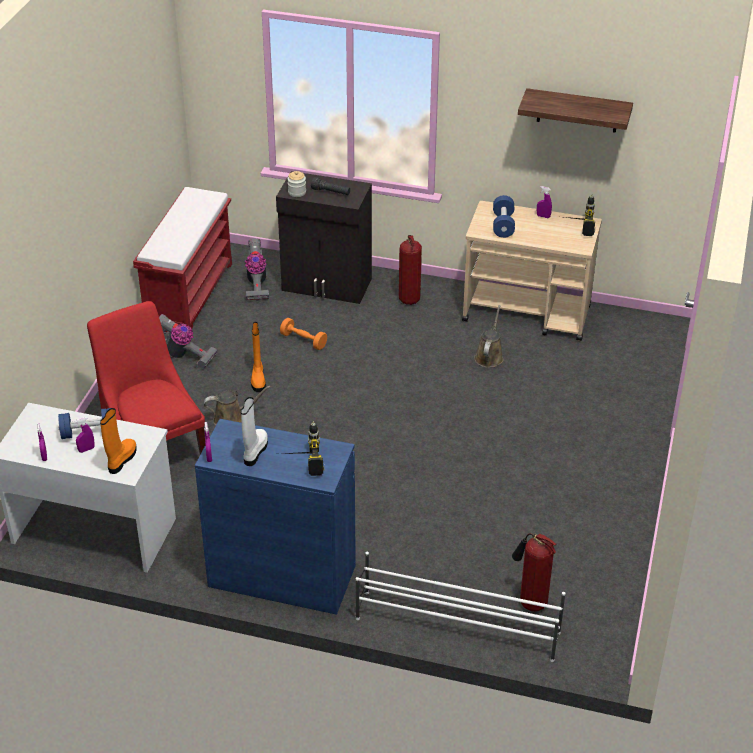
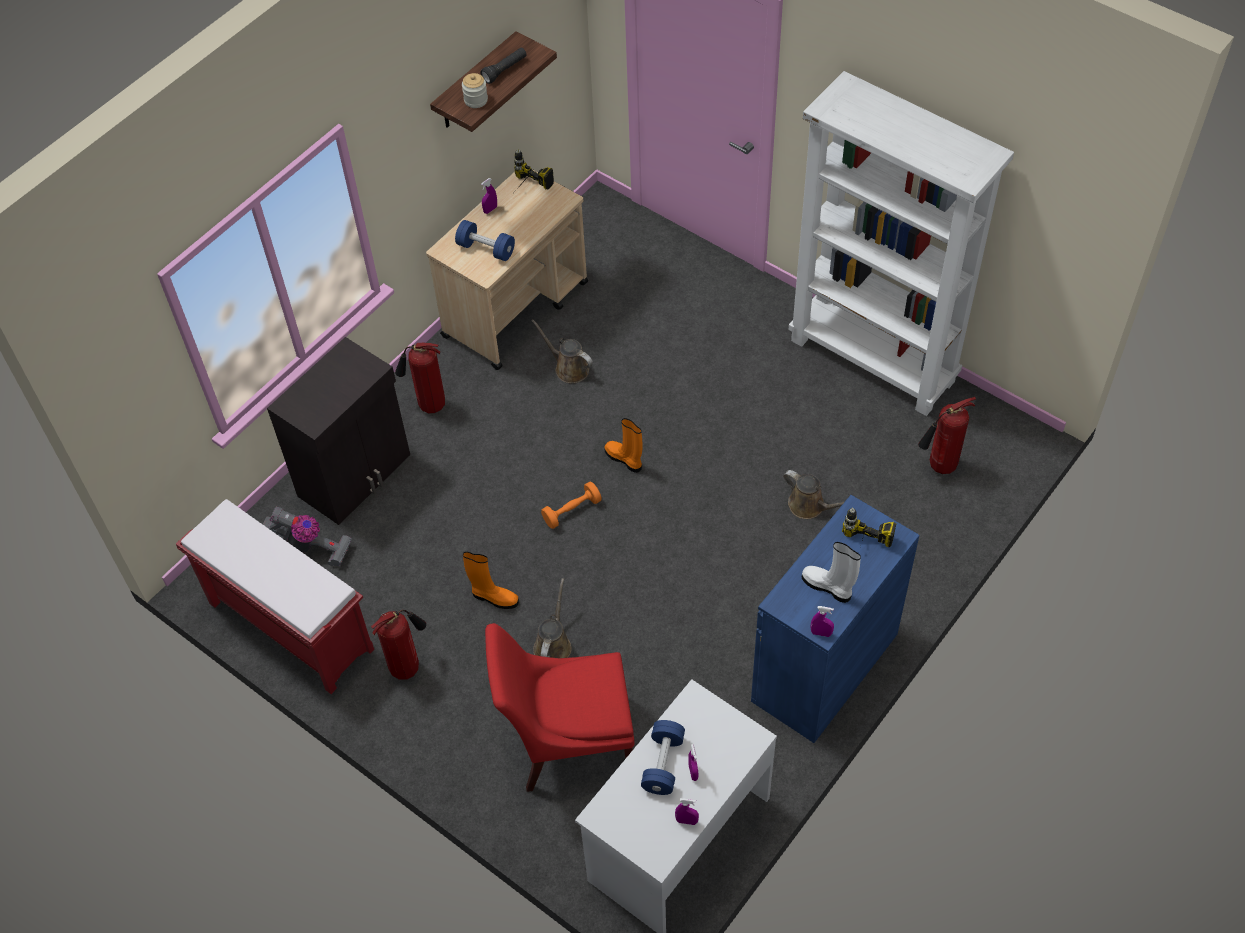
camera: 65 degrees left, 15 degrees up
(121, 460) = (727, 739): orange boot -> orange boot (624, 459)
(182, 355) = (407, 666): vacuum cleaner -> fire extinguisher
(297, 192) = (319, 415): jar -> jar (476, 100)
(303, 340) = (448, 531): orange dumbbell -> orange dumbbell (572, 511)
(331, 192) = (340, 381): black flashlight -> black flashlight (505, 70)
(438, 527) = (809, 506): none -> brown watering can
(456, 625) = (947, 537): white shoe rack -> none
(621, 530) = (874, 360): none -> white bookcase

